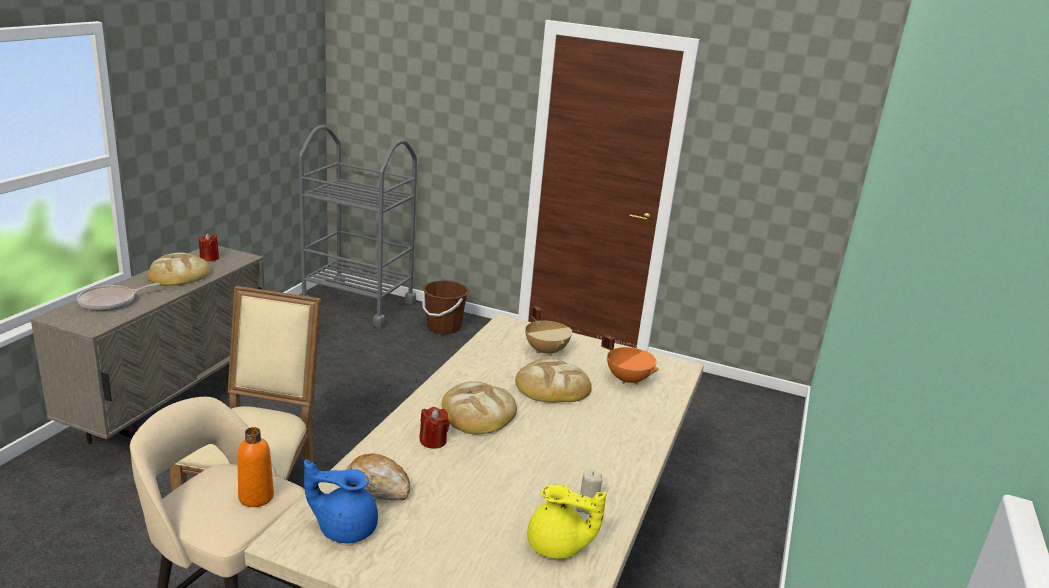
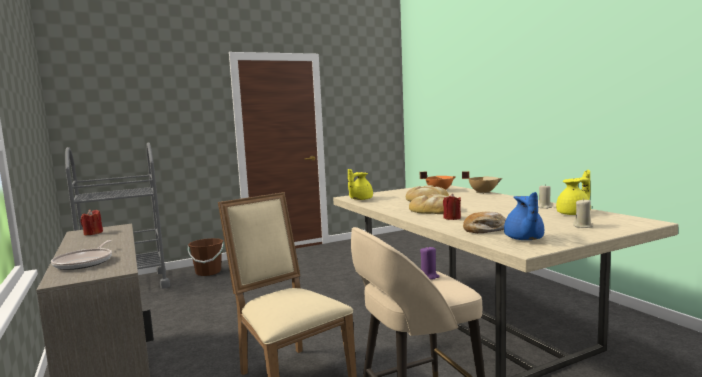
camera: 45 degrees left, 15 degrees down
(178, 274) = (95, 242): bread -> none
(256, 497) = (429, 276): orange bottle -> purple candle
(345, 528) = (524, 239): blue teapot -> blue teapot turned 45 degrees counterclockwise
(465, 569) = (583, 226): none -> beige candle
(498, 337) = (360, 199): none -> yellow teapot
(546, 351) = (390, 196): beige cooking pot -> beige cooking pot (483, 192)

